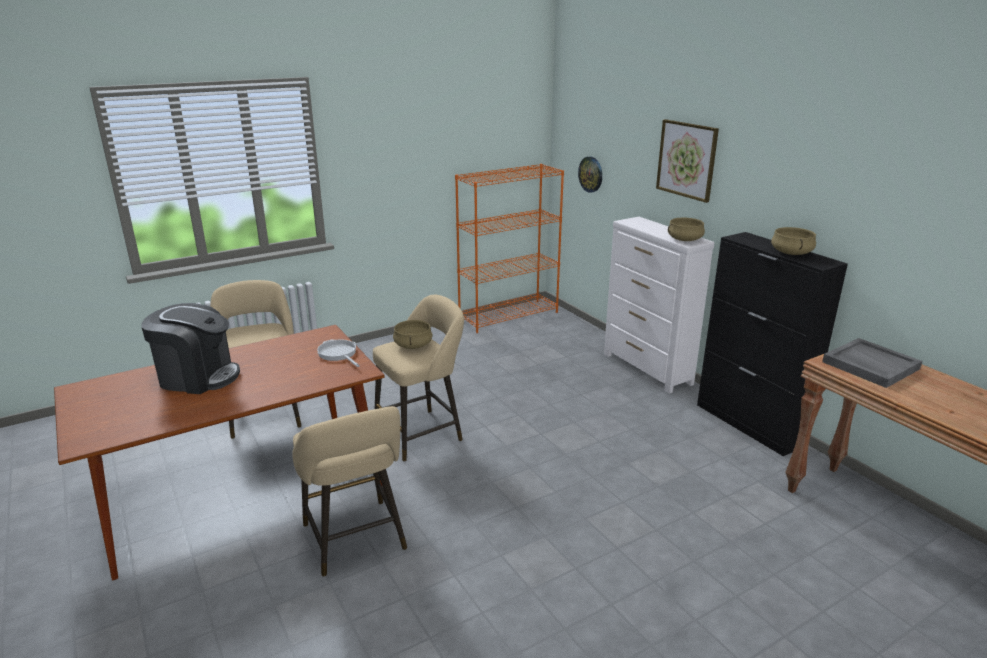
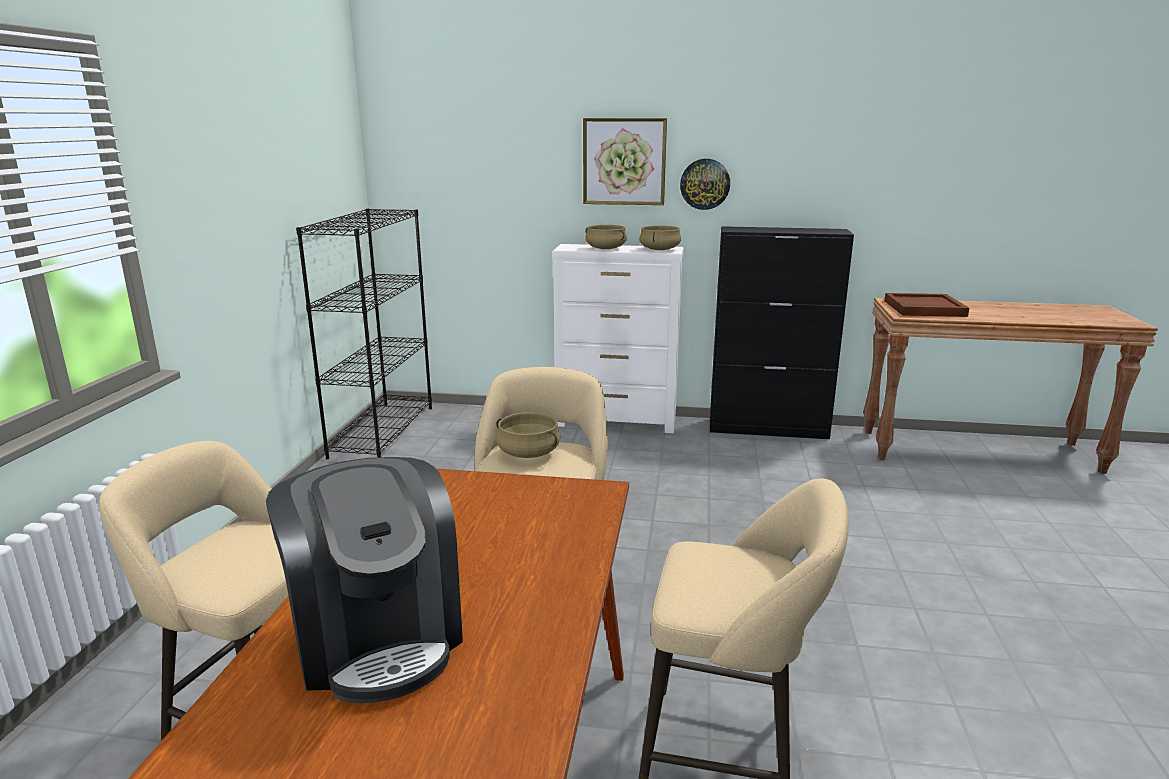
camera: 50 degrees left, 5 degrees down
(198, 377) = (377, 637): coffee machine -> coffee machine turned 105 degrees clockwise
(338, 354) = (511, 491): frying pan -> none
(509, 316) = (382, 431): orange bookcase -> black bookcase
(591, 174) = (458, 208): wall clock -> wall clock (705, 184)
(791, 253) = (799, 230): beige cooking pot -> beige cooking pot (605, 248)
(869, 365) = (924, 308): grey tray -> brown tray

